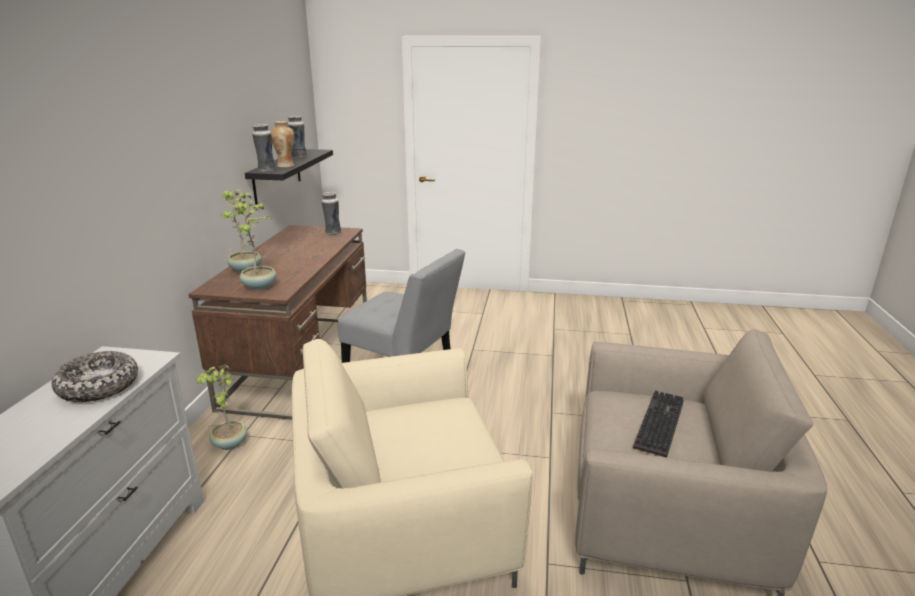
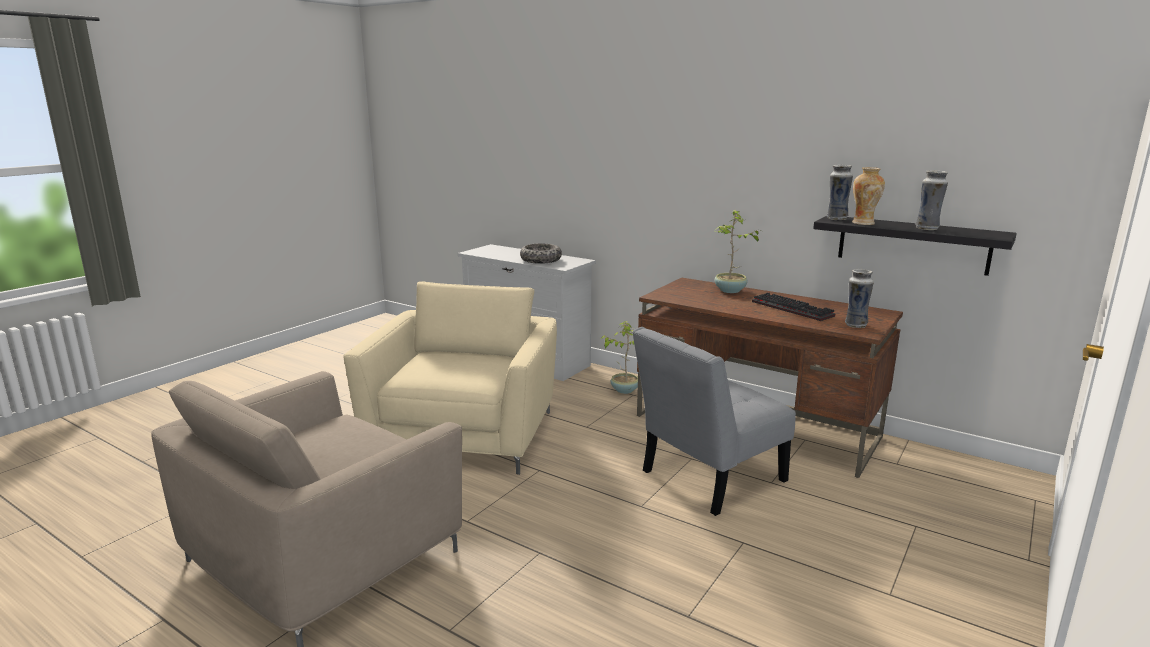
camera: 115 degrees right, 5 degrees down
(260, 286) = (680, 292): potted plant -> none
(657, 423) = (335, 449): keyboard -> keyboard (794, 309)

